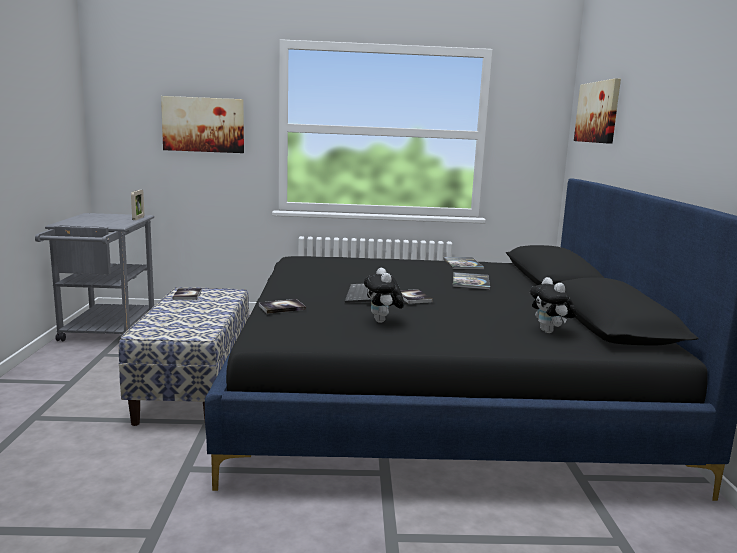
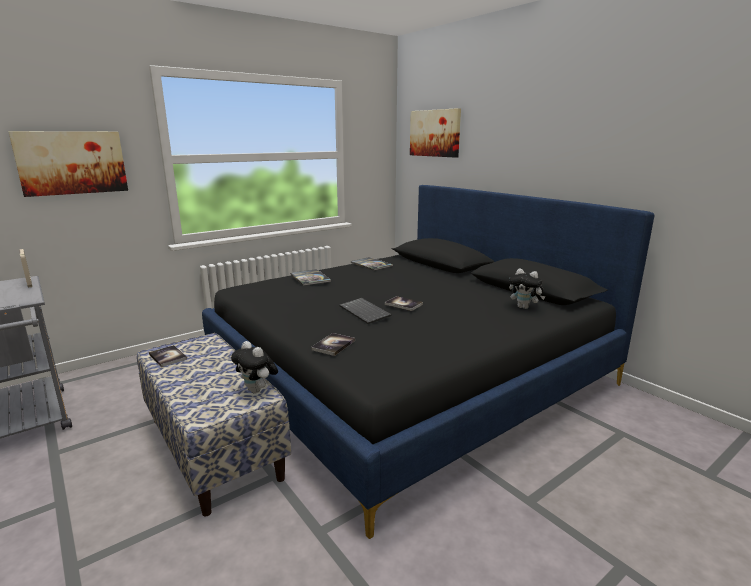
camera: 35 degrees left, 5 degrees up
(383, 321) = (427, 333): plush toy -> plush toy (257, 390)
(470, 282) = (408, 279): book -> book (310, 278)

